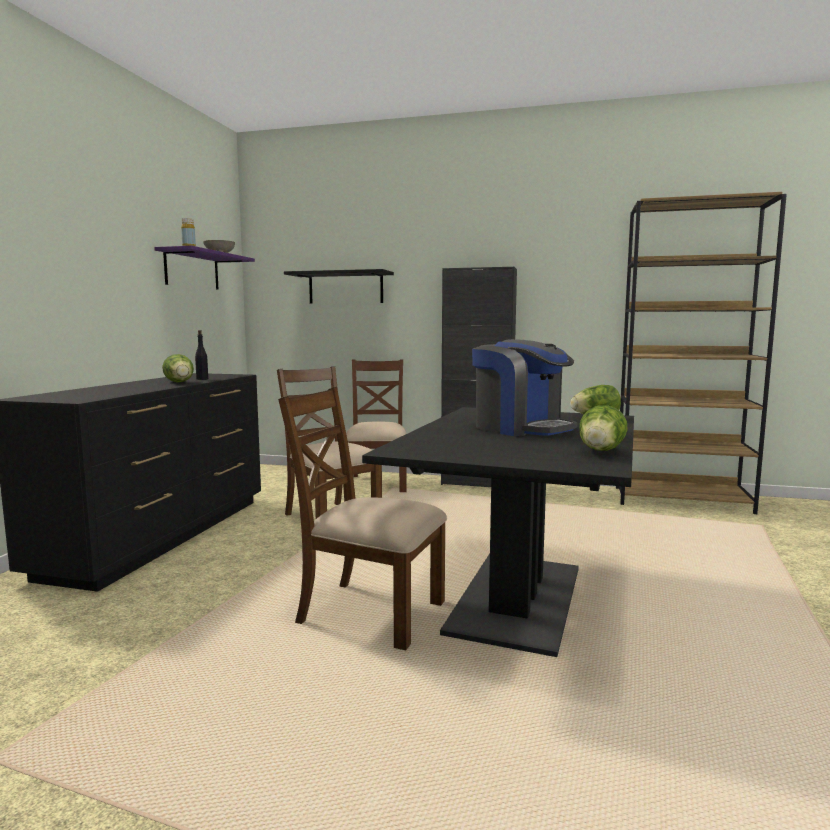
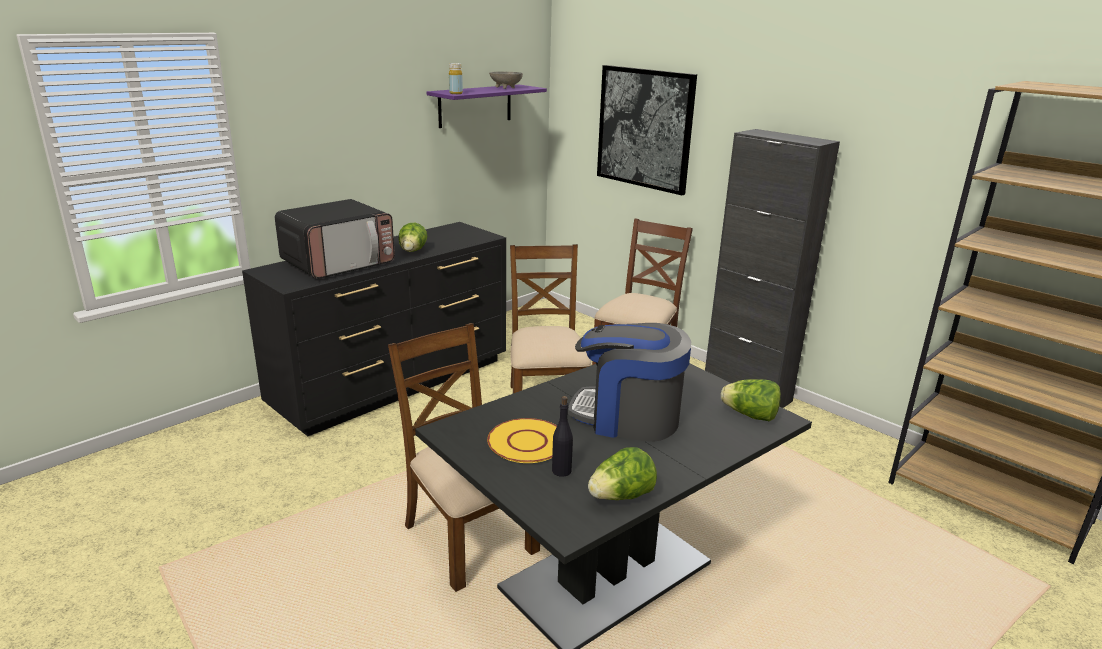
camera: 30 degrees right, 15 degrees up
(110, 390) = (339, 263): none -> microwave
(202, 379) = (441, 244): black bottle -> black bottle (561, 471)
(345, 288) = (645, 128): black shelf -> picture
(475, 445) = (526, 442): none -> yellow plate
(521, 428) = (627, 417): coffee machine -> coffee machine turned 120 degrees clockwise

